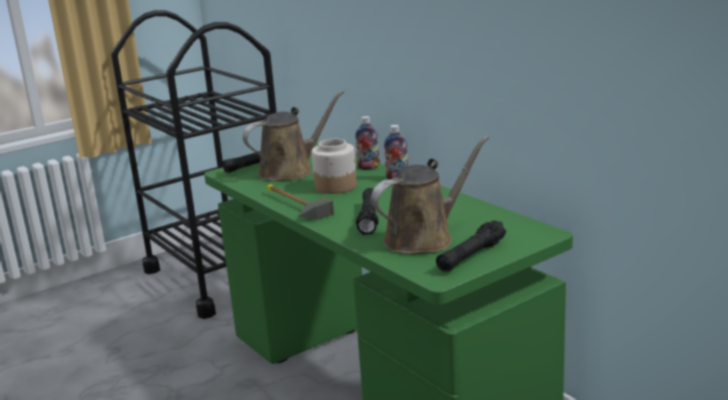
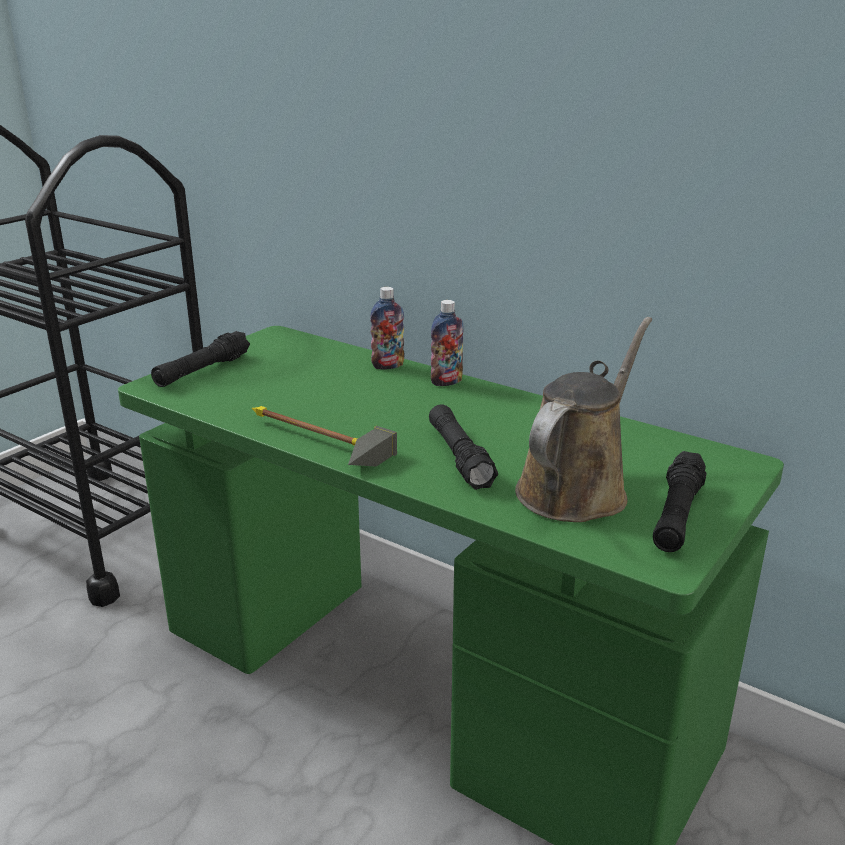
camera: 20 degrees left, 5 degrees up
(290, 171) = (266, 377): brown watering can -> none
(336, 186) = (361, 401): jar -> none

